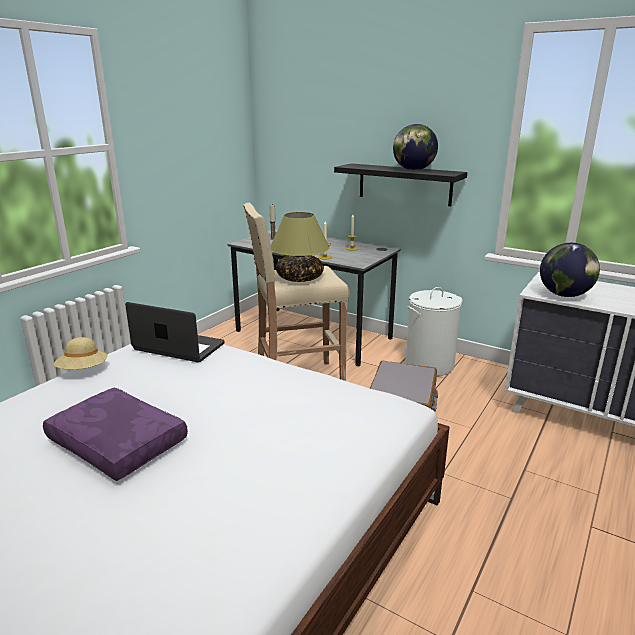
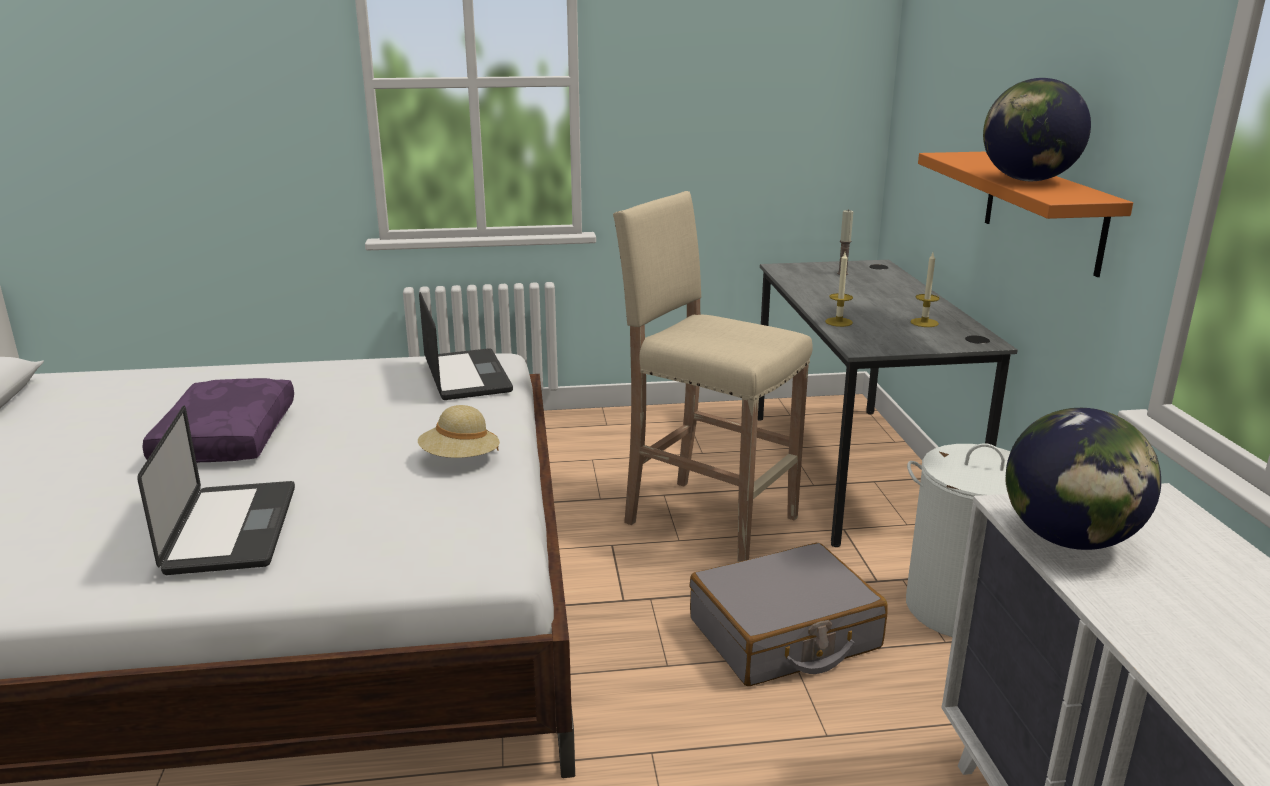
camera: 50 degrees right, 0 degrees up
(83, 370) = (355, 363): beige hat -> beige hat (460, 459)
(268, 473) = (232, 529): none -> laptop
(300, 278) = (707, 337): table lamp -> none
(404, 184) = (1043, 210): black shelf -> orange shelf

